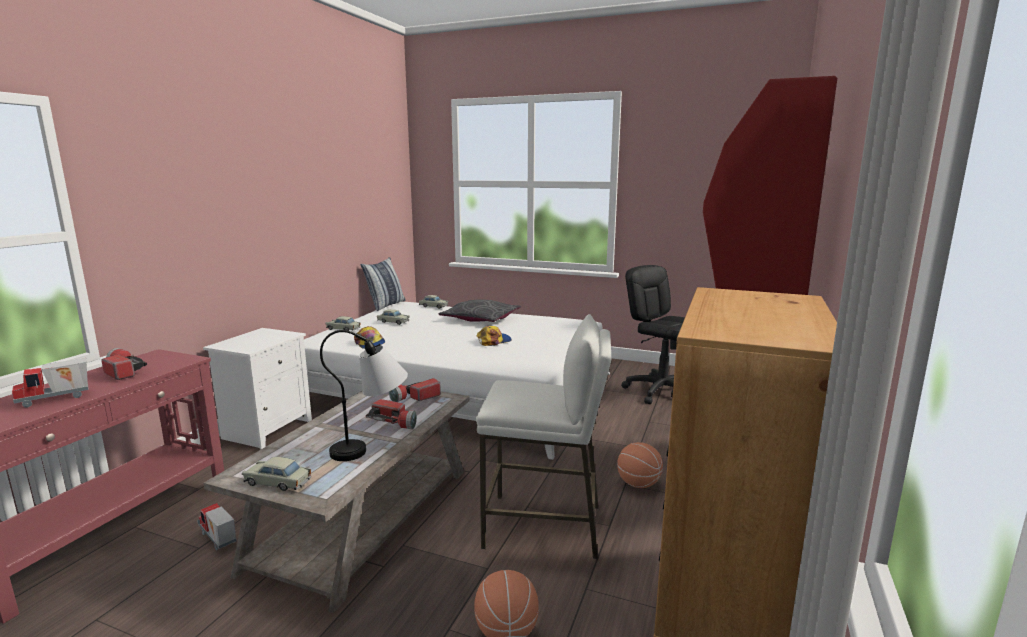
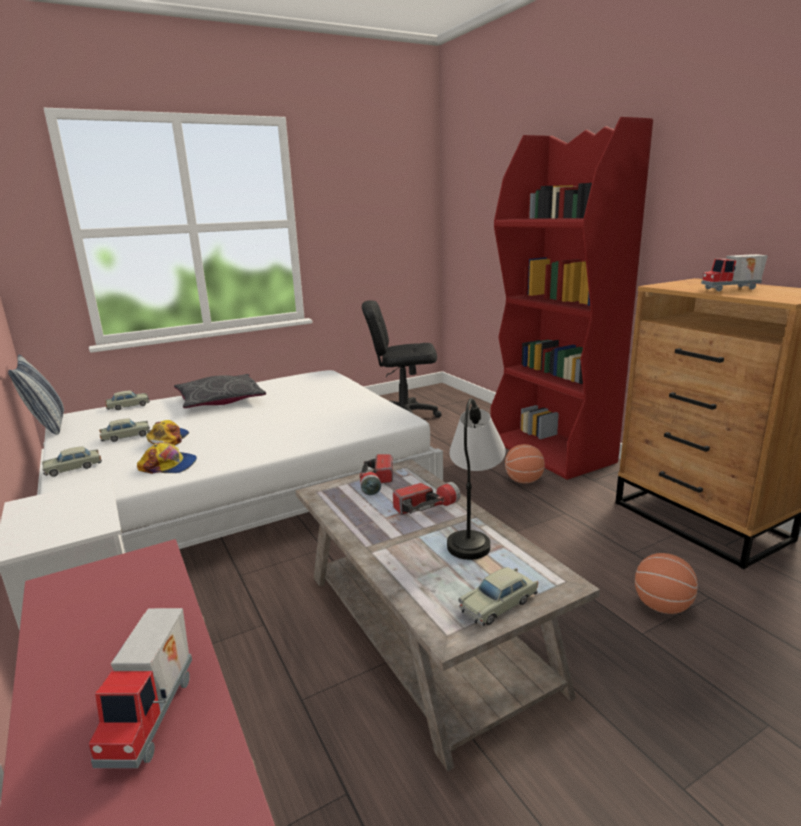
camera: 50 degrees left, 5 degrees up
(123, 371) = (105, 625): flashlight -> none
(217, 539) = (345, 768): toy truck -> toy truck (732, 289)
(493, 341) = (300, 412): cap -> cap (168, 439)
(544, 526) = (540, 538): white stool -> none

